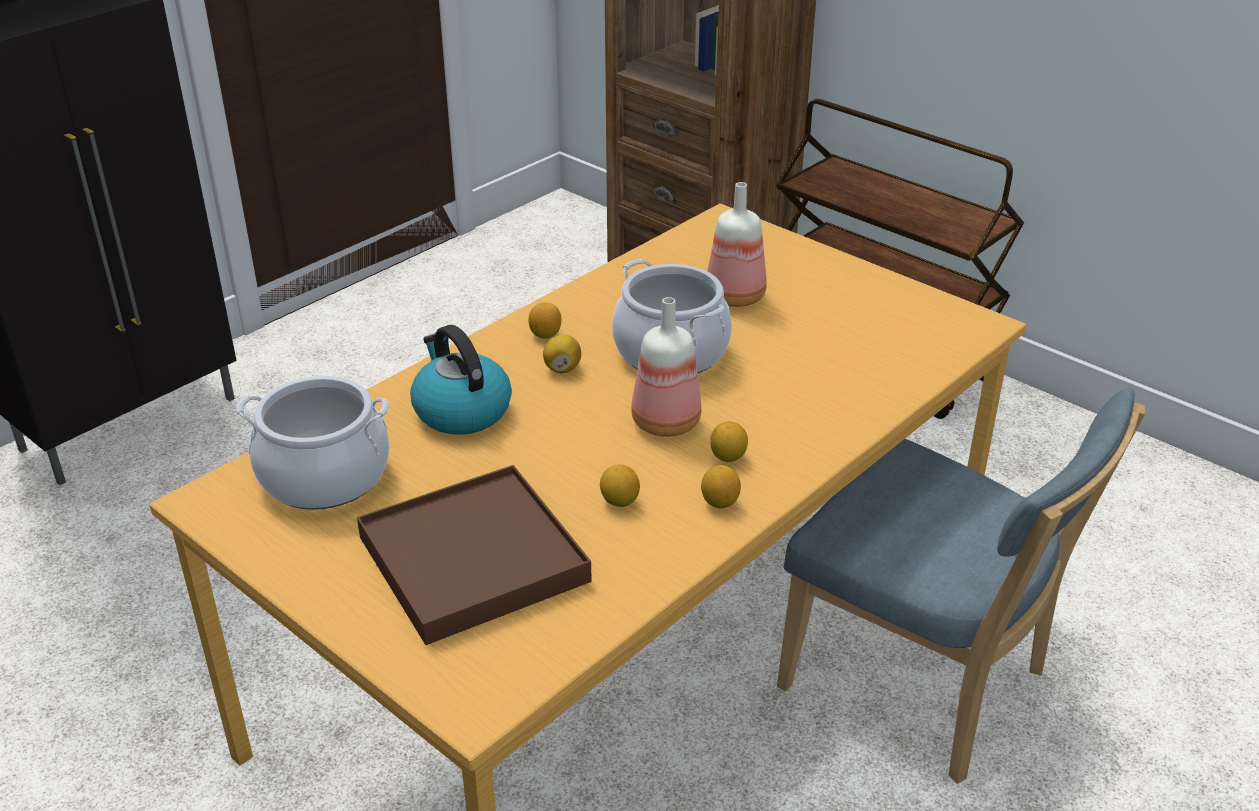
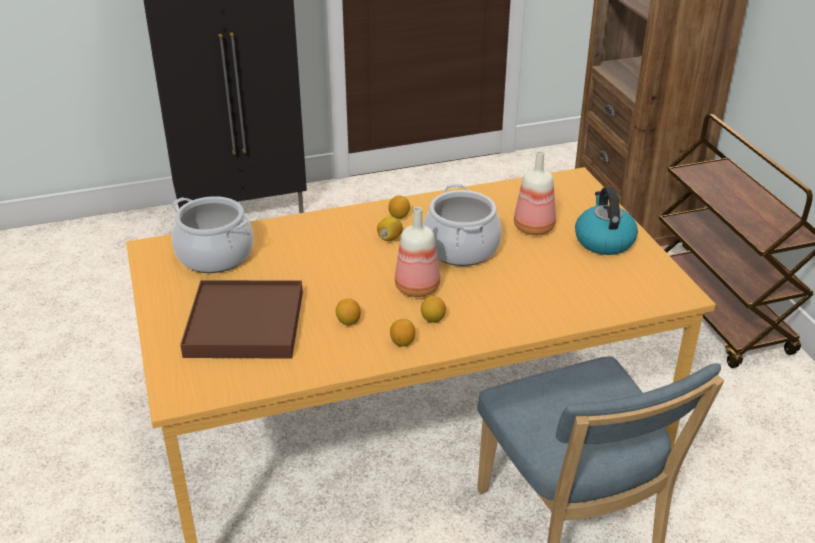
camera: 30 degrees right, 0 degrees up
(461, 411) = (313, 244): kettle -> kettle (603, 241)

